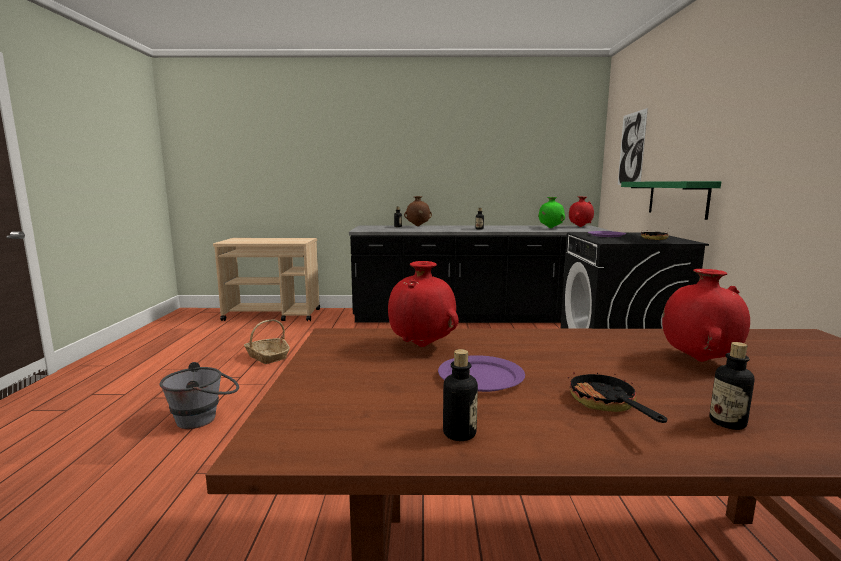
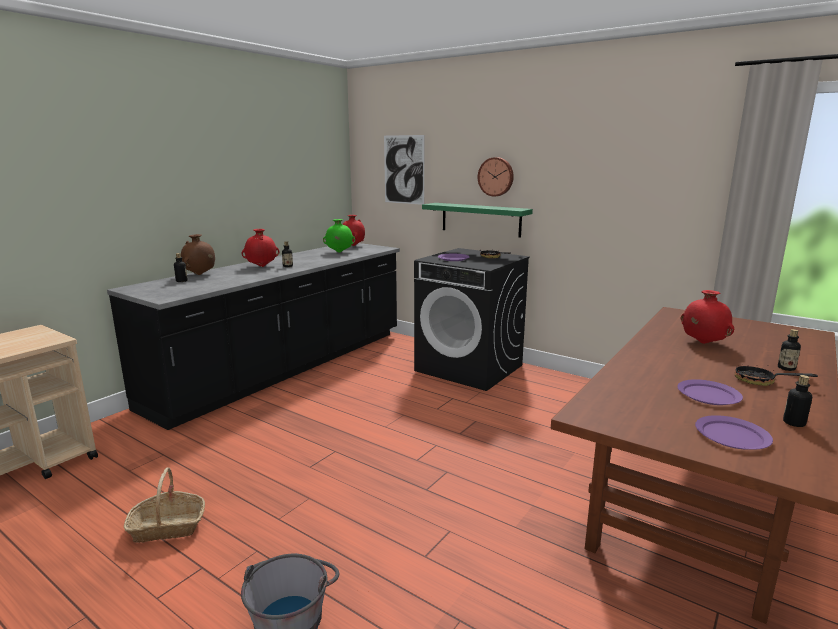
camera: 55 degrees left, 5 degrees up
(359, 396) = (731, 435): none -> purple plate
(422, 345) = (634, 393): red vase -> red vase (262, 266)
(694, 144) = (496, 176): none -> wall clock

